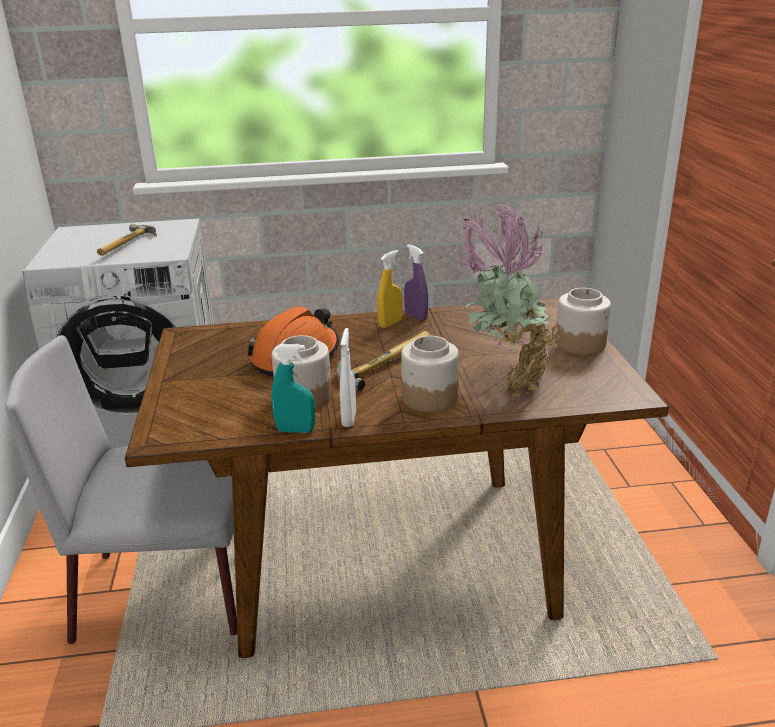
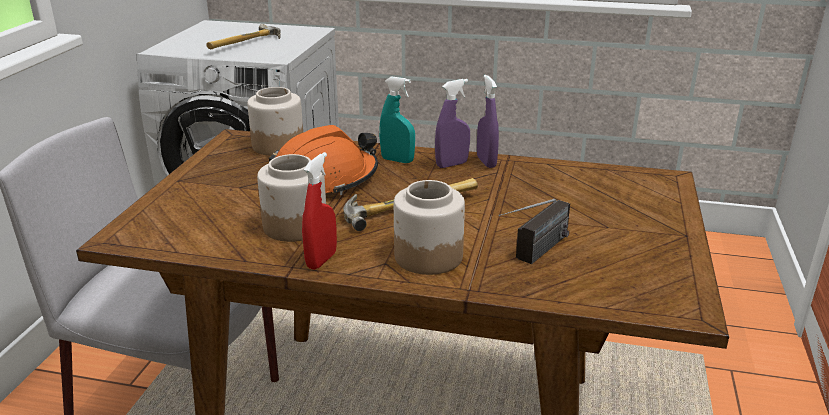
camera: 20 degrees right, 0 degrees up
(295, 430) = (256, 260): turquoise spray bottle -> turquoise spray bottle (397, 160)
(349, 418) = (321, 260): white spray bottle -> red spray bottle
(390, 323) = (452, 164): yellow spray bottle -> purple spray bottle
(505, 380) = (534, 255): potted plant -> radio
(580, 343) = (663, 229): jar -> jar (278, 145)

